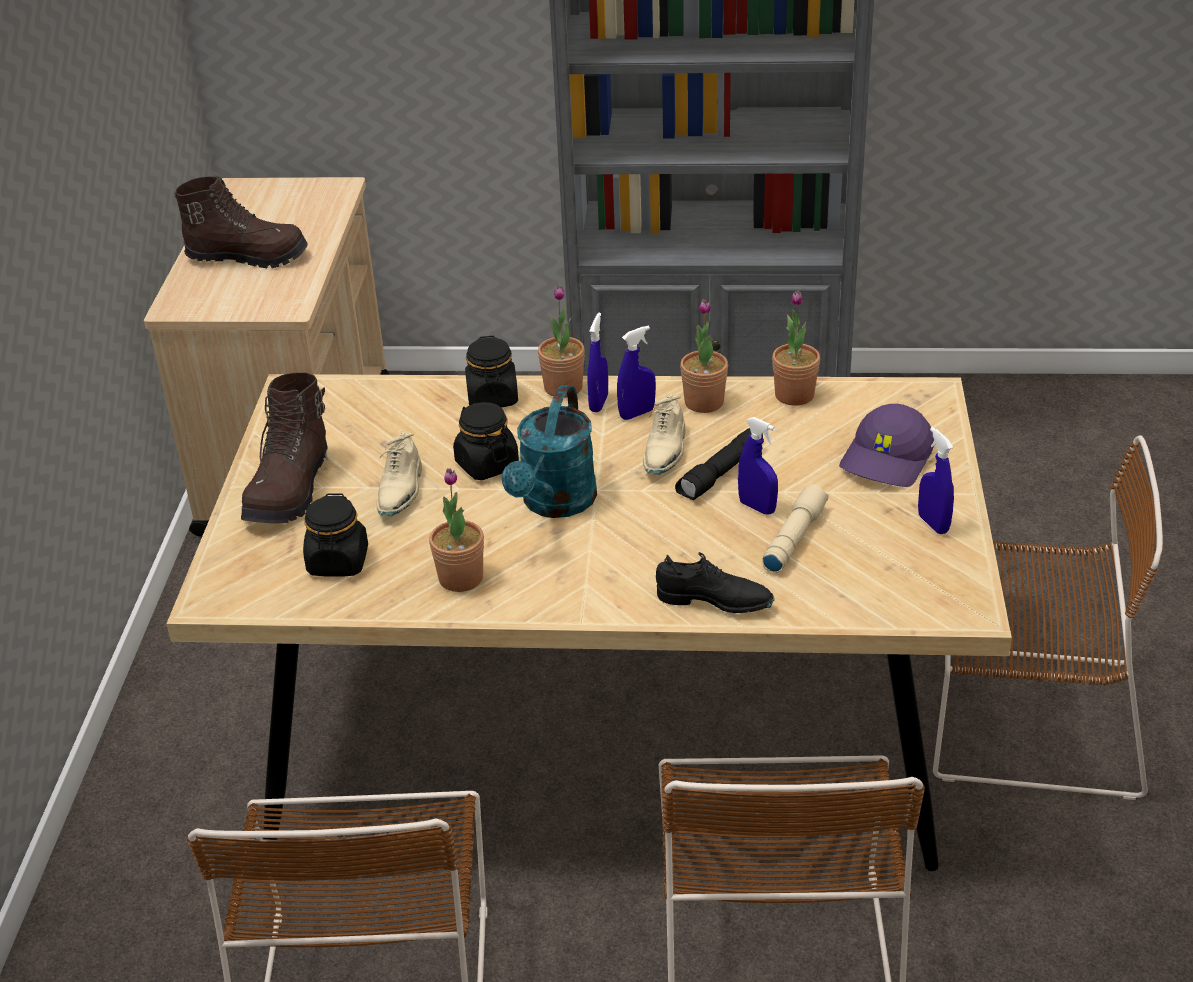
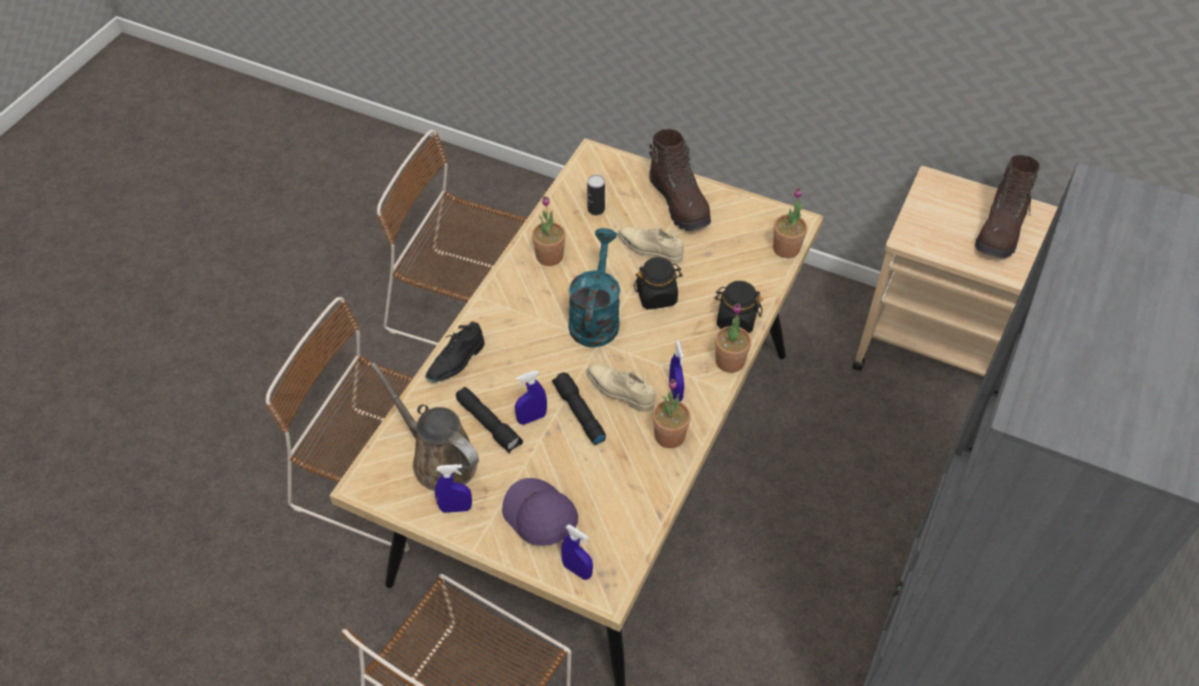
camera: 110 degrees right, 15 degrees up
(291, 489) = (680, 203): brown boot -> brown boot turned 150 degrees counterclockwise
(338, 562) = (596, 209): black jar -> can
(555, 504) = (595, 317): turquoise watering can -> turquoise watering can turned 60 degrees clockwise
(598, 403) = (699, 375): blue spray bottle -> blue spray bottle (577, 570)
(793, 537) = (489, 424): beige flashlight -> black flashlight
(794, 395) = (650, 495): potted plant -> potted plant (786, 248)
(878, 561) = (439, 459): none -> brown watering can

